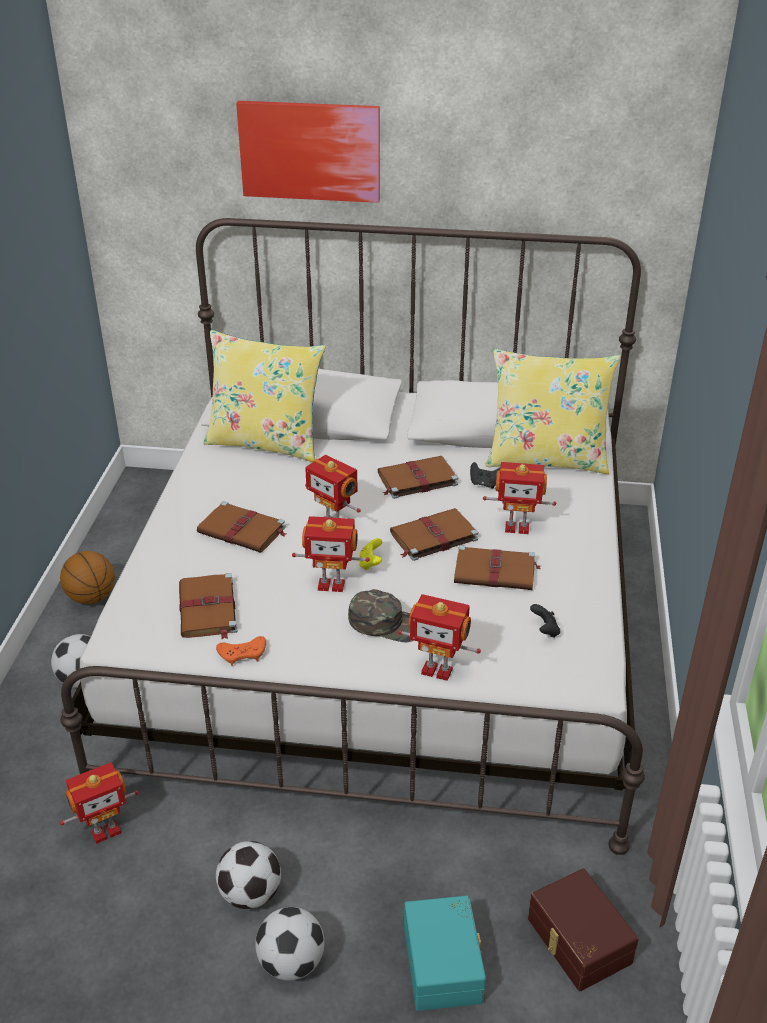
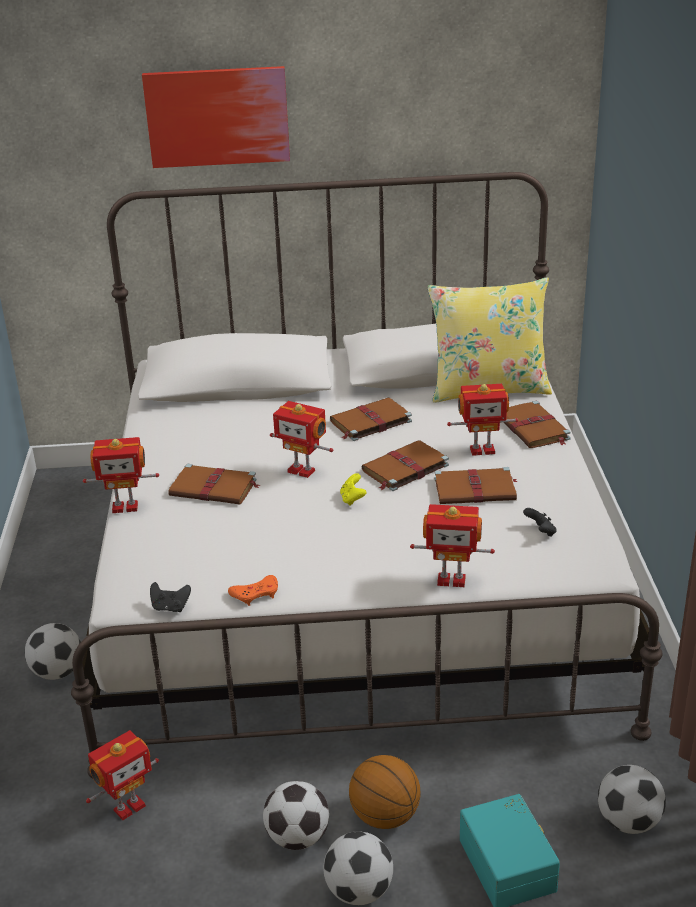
camera: 10 degrees left, 5 degrees down
(91, 597) = (41, 595): basketball -> basketball (385, 816)
(208, 609) = (206, 561): brown book -> brown book (533, 428)
(266, 442) = (208, 409): yellow pillow -> none
(331, 584) = (321, 522): toy robot -> toy robot (125, 506)
(386, 623) = (387, 547): green cap -> none
(484, 484) = (437, 417): black game controller -> black game controller (170, 607)
(577, 941) = (628, 822): brown storage box -> football

